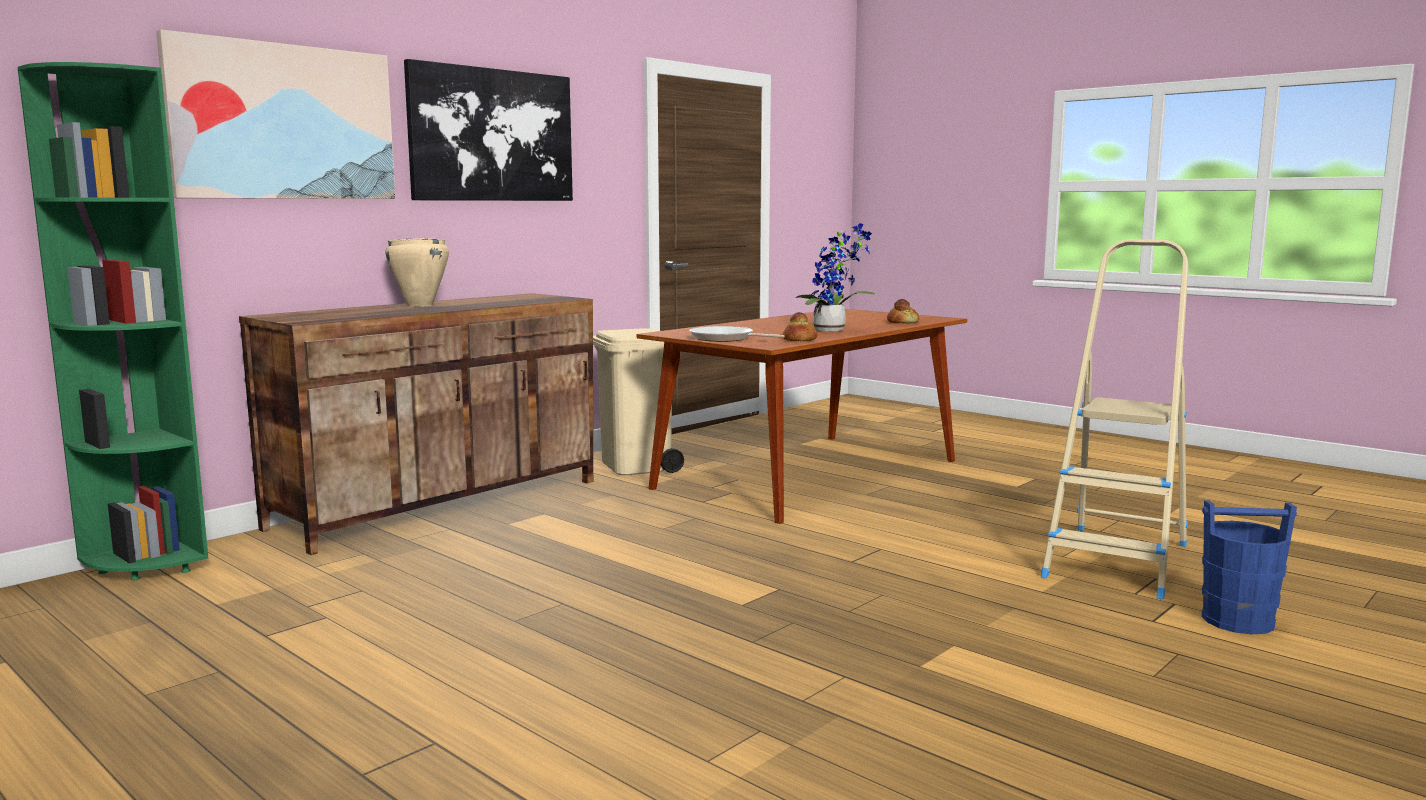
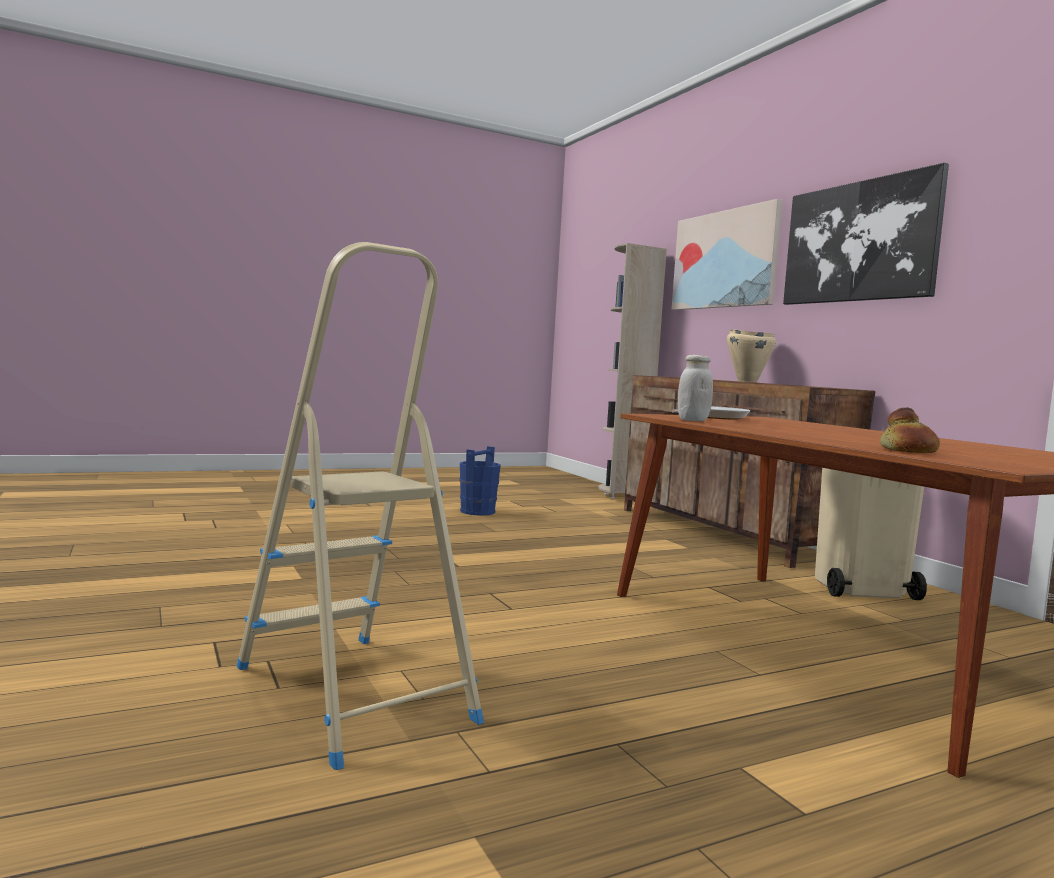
camera: 110 degrees right, 5 degrees down
(147, 570) = (618, 495): green bookcase -> beige bookcase
(800, 340) = (692, 420): bread -> white jar
(833, 330) = (786, 431): potted plant -> none
(1237, 620) = (143, 674): blue bucket -> blue bucket (478, 511)

